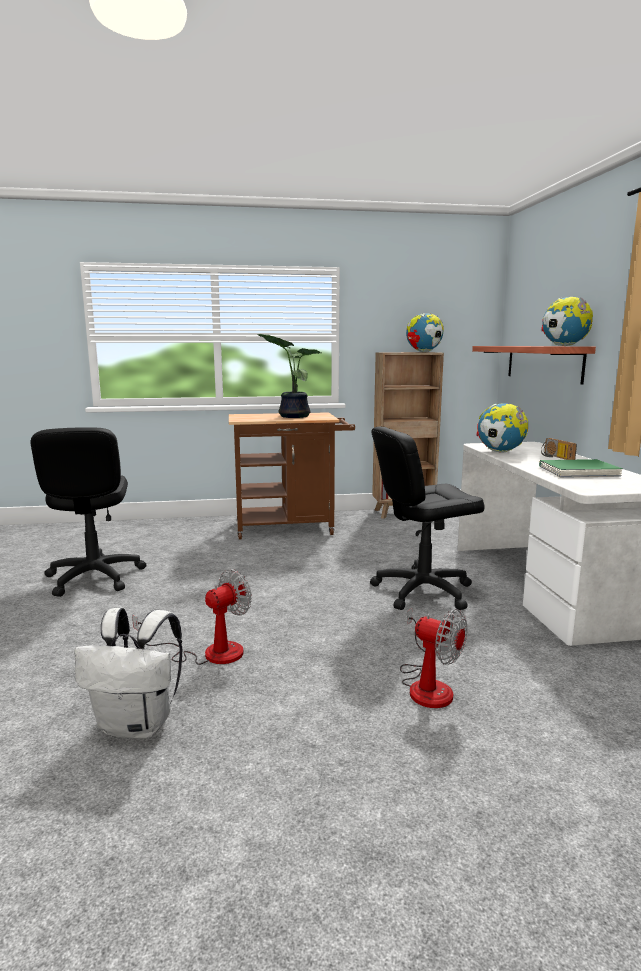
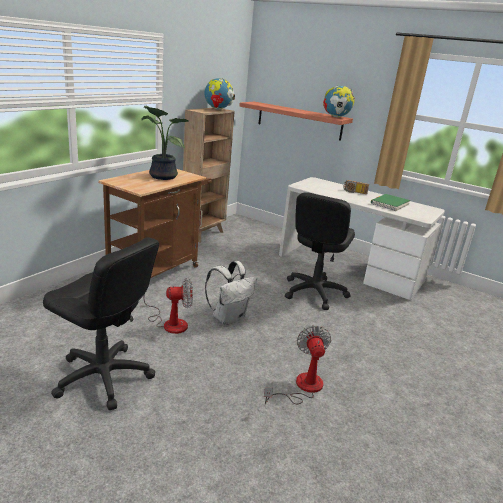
camera: 50 degrees left, 10 degrees up
(138, 725) = (359, 450): white backpack -> white backpack (229, 317)
(427, 685) = (406, 347): fan -> fan (169, 322)
(500, 452) = (324, 192): globe -> none

